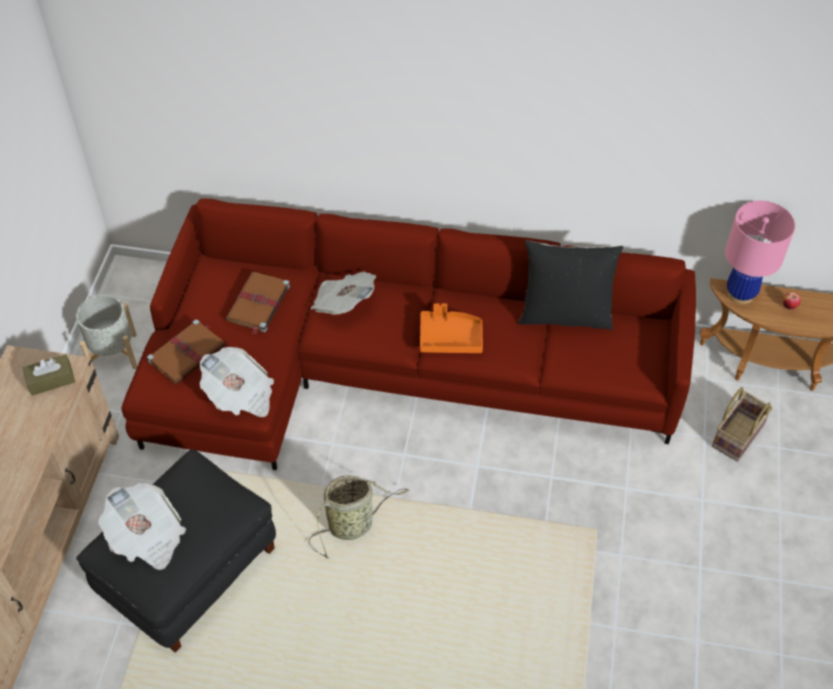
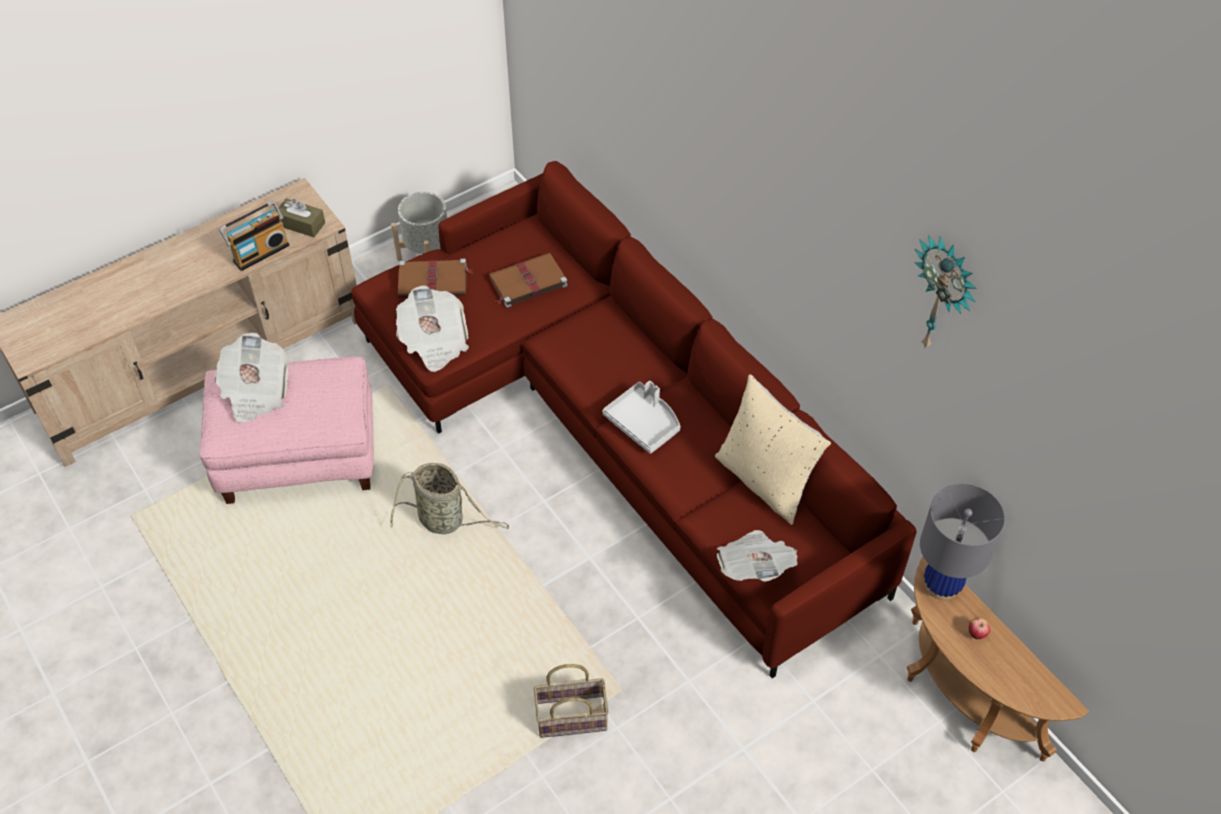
camera: 45 degrees right, 0 degrees up
(42, 425) = (260, 252): none -> radio
(188, 569) = (299, 453): black ottoman -> pink ottoman
(343, 303) = (595, 331): newspaper -> newspaper (754, 567)
(450, 338) = (644, 423): orange tray -> grey tray
(565, 314) = (765, 480): black pillow -> beige pillow
(697, 71) = (943, 295): none -> wall clock
(737, 434) = (846, 725): basket -> basket (573, 716)
(740, 294) = (942, 586): pink table lamp -> grey table lamp

